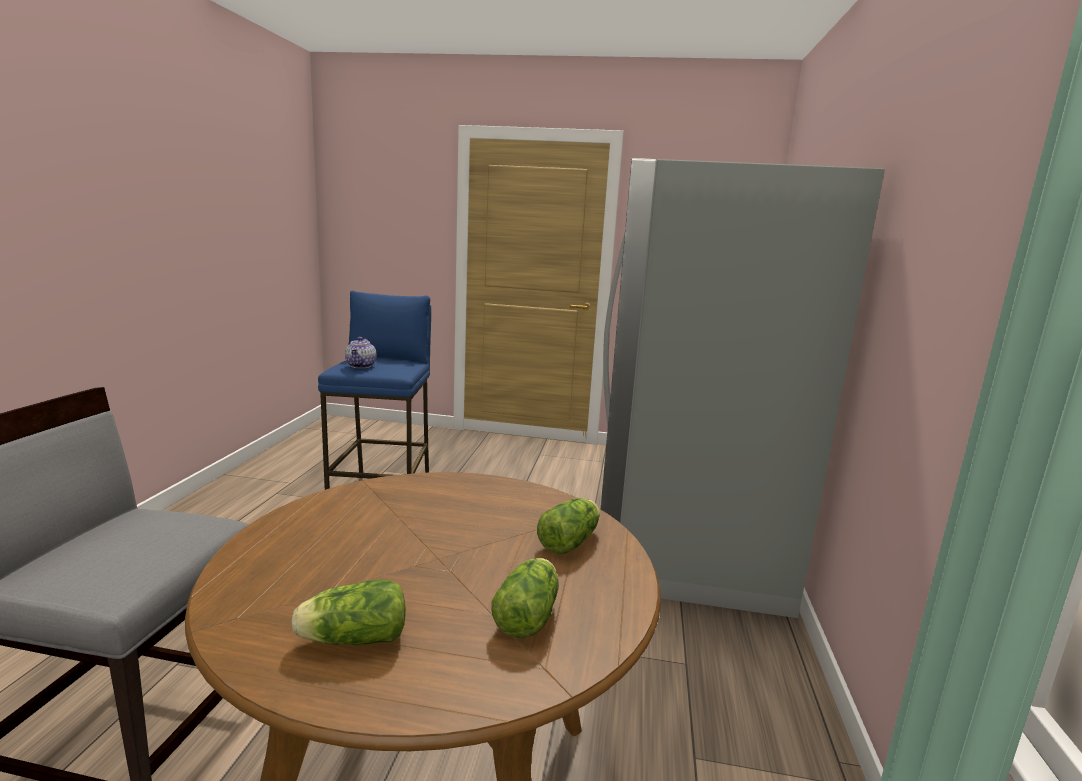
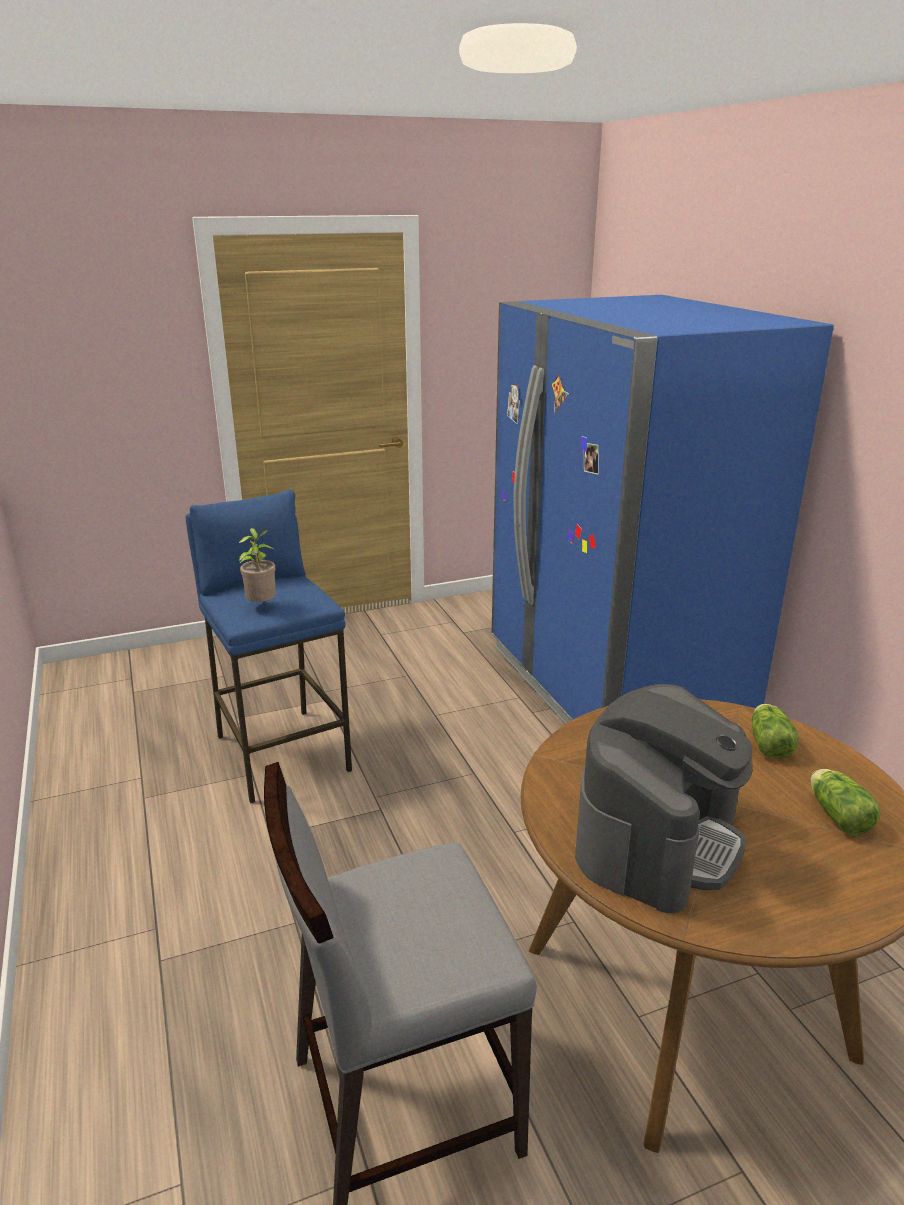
camera: 30 degrees left, 10 degrees up
(330, 560) = (657, 839): none -> coffee machine
(350, 639) = (780, 888): lettuce -> none
(361, 366) = (262, 606): teapot -> potted plant
(684, 540) = (614, 686): grey fridge -> blue fridge

